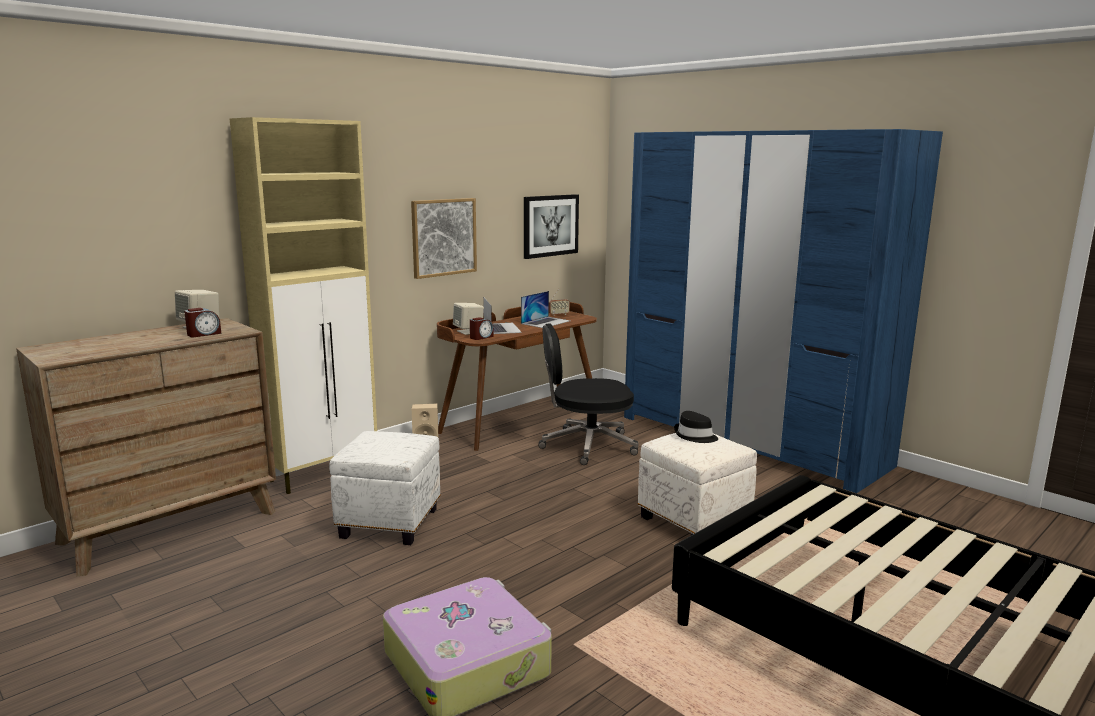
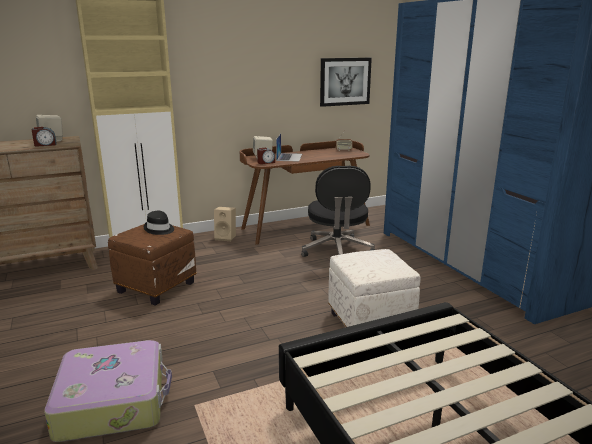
camera: 20 degrees right, 5 degrees up
(389, 522) = (156, 286): white ottoman -> brown ottoman
(443, 237) = (249, 87): picture -> none
(545, 322) = (326, 155): laptop -> none
(586, 446) = (337, 251): black office chair -> black office chair turned 105 degrees counterclockwise
(695, 436) = (376, 255): black hat -> black hat (159, 229)

